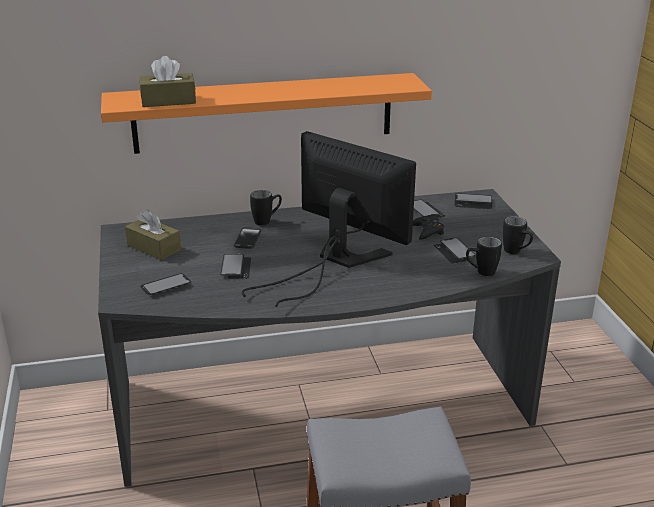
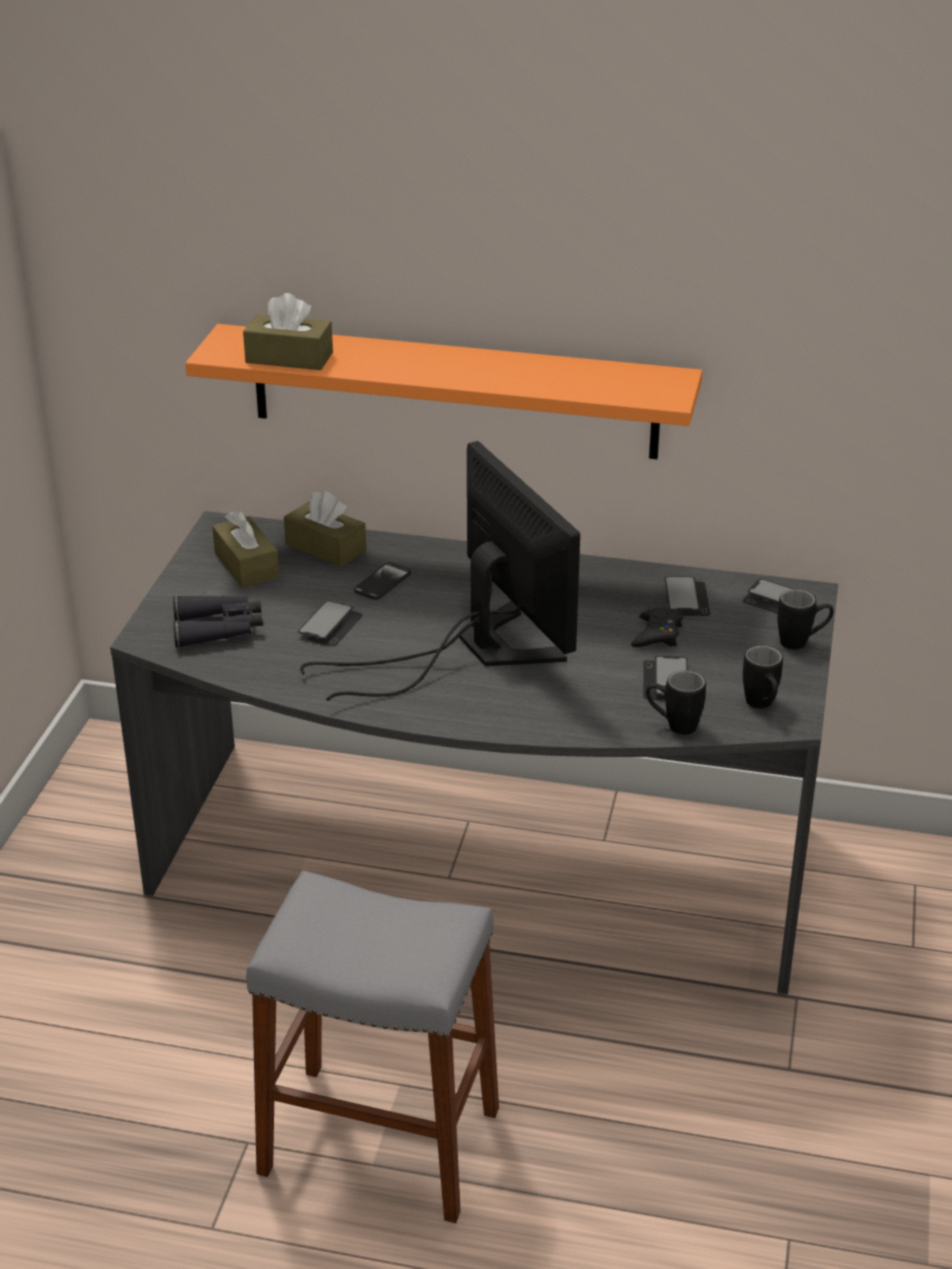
camera: 25 degrees right, 5 degrees up
(165, 285) = (219, 629): phone -> black binoculars
(196, 228) = (325, 547): none -> brown tissue box
(267, 221) = (433, 559): black mug -> black mug (802, 642)

